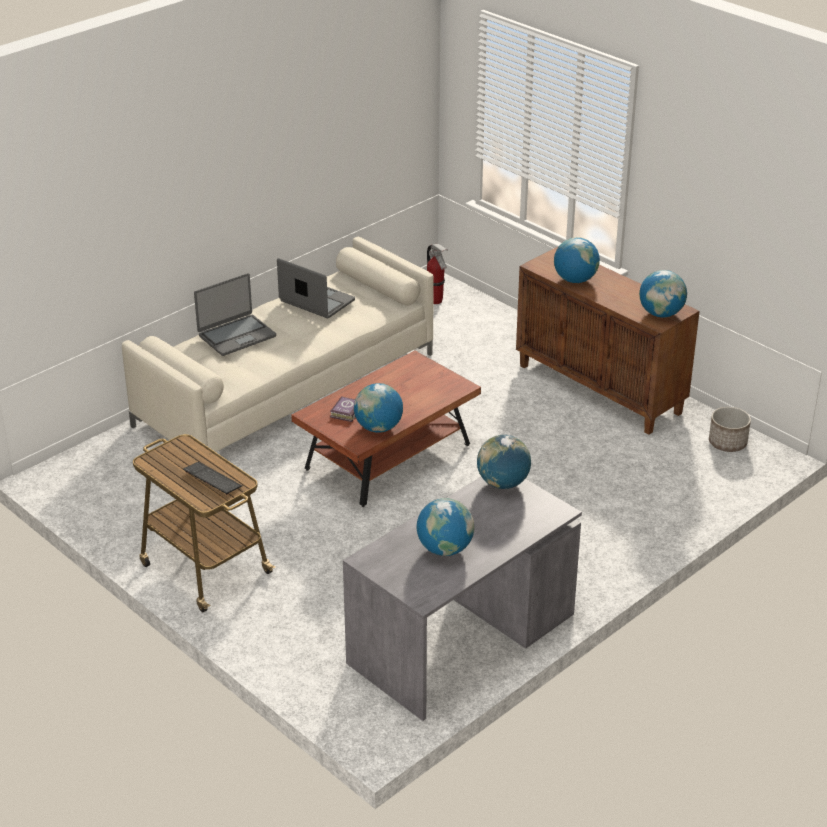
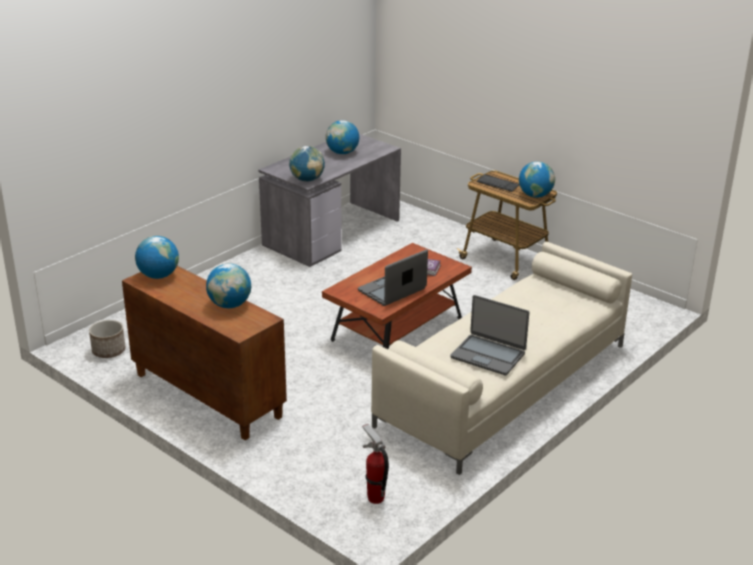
camera: 175 degrees right, 5 degrees down
(236, 336) = (547, 318): laptop -> laptop (392, 290)
(378, 428) = (400, 259): globe -> globe (535, 195)

